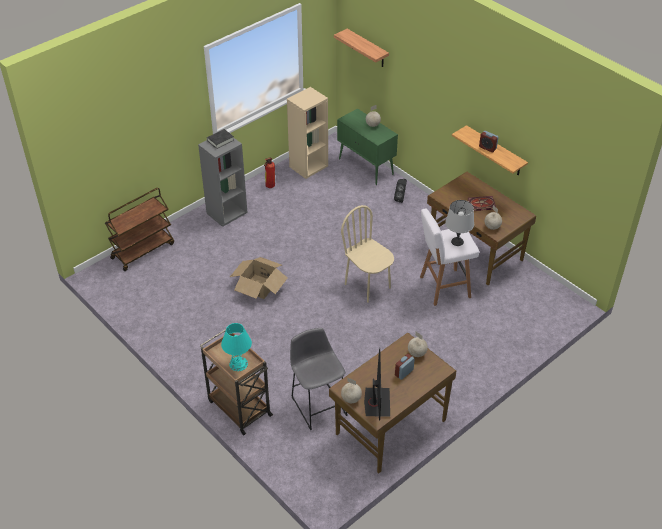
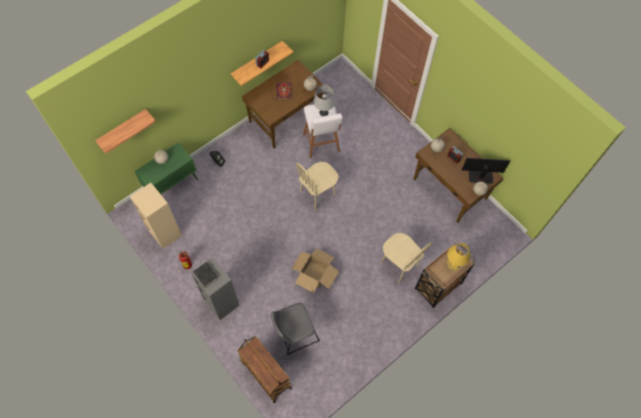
camera: 90 degrees left, 20 degrees up
(238, 363) = (453, 263): turquoise table lamp -> yellow table lamp
(270, 366) = (399, 265): none -> beige chair
(318, 403) = (432, 233): grey stool -> grey stool (294, 334)

